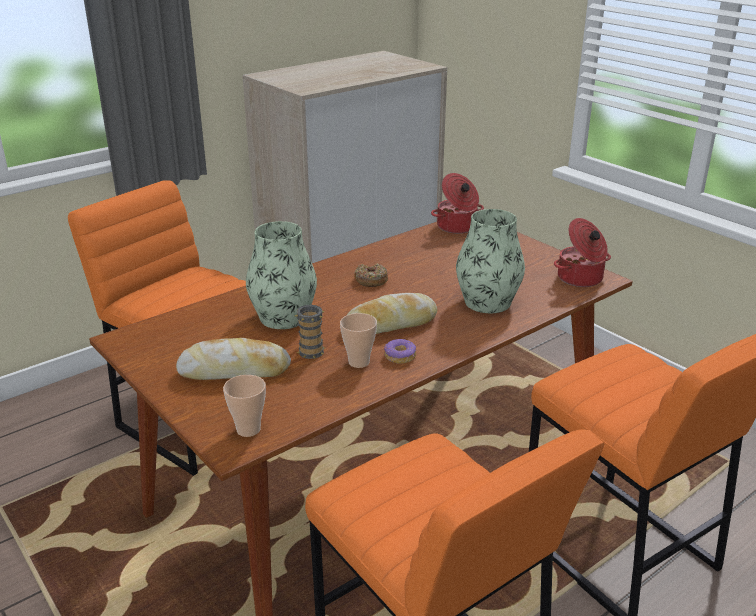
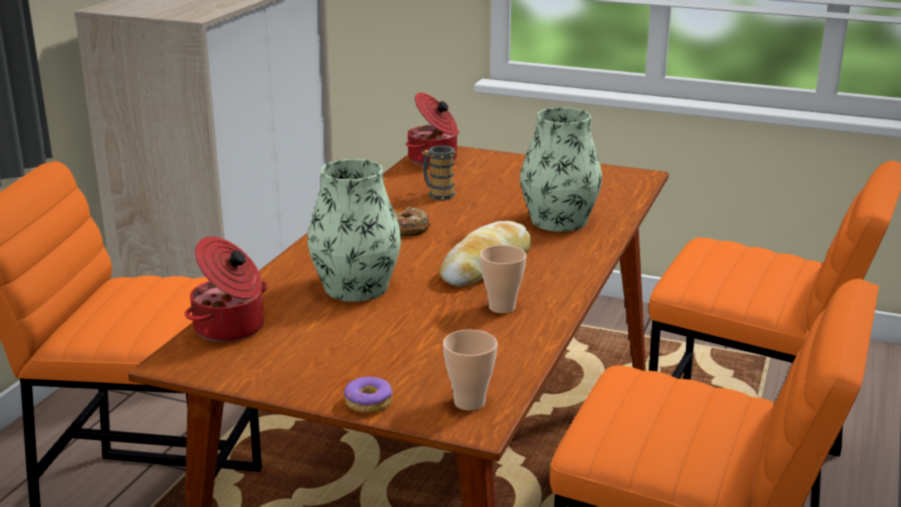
camera: 30 degrees left, 5 degrees down
(234, 370) = (372, 353): bread -> none
(310, 349) = (431, 310): mug -> mug (437, 194)
(400, 356) = (537, 291): donut -> donut (369, 402)
(580, 279) = (620, 180): cooking pot -> cooking pot (230, 328)

